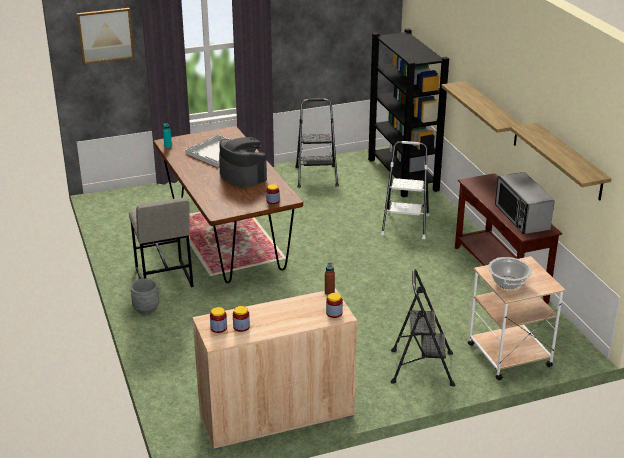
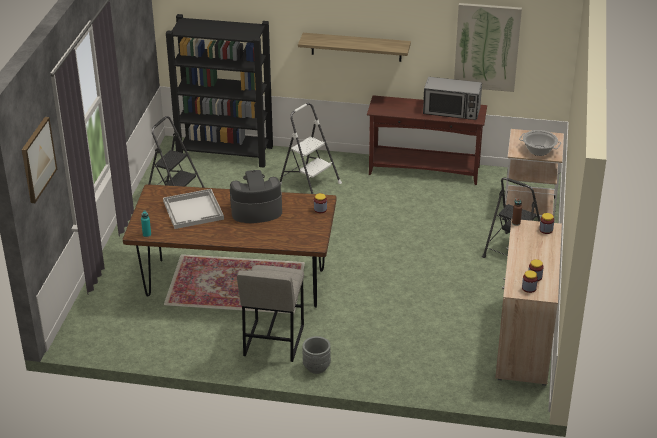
camera: 60 degrees left, 5 degrees up
(164, 278) = (273, 342): grey chair -> grey chair turned 90 degrees clockwise
(570, 162) = (487, 47): shelf -> picture

